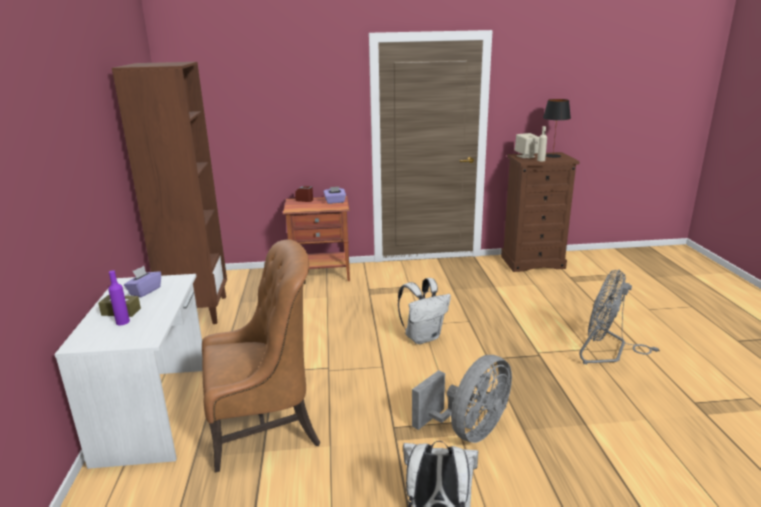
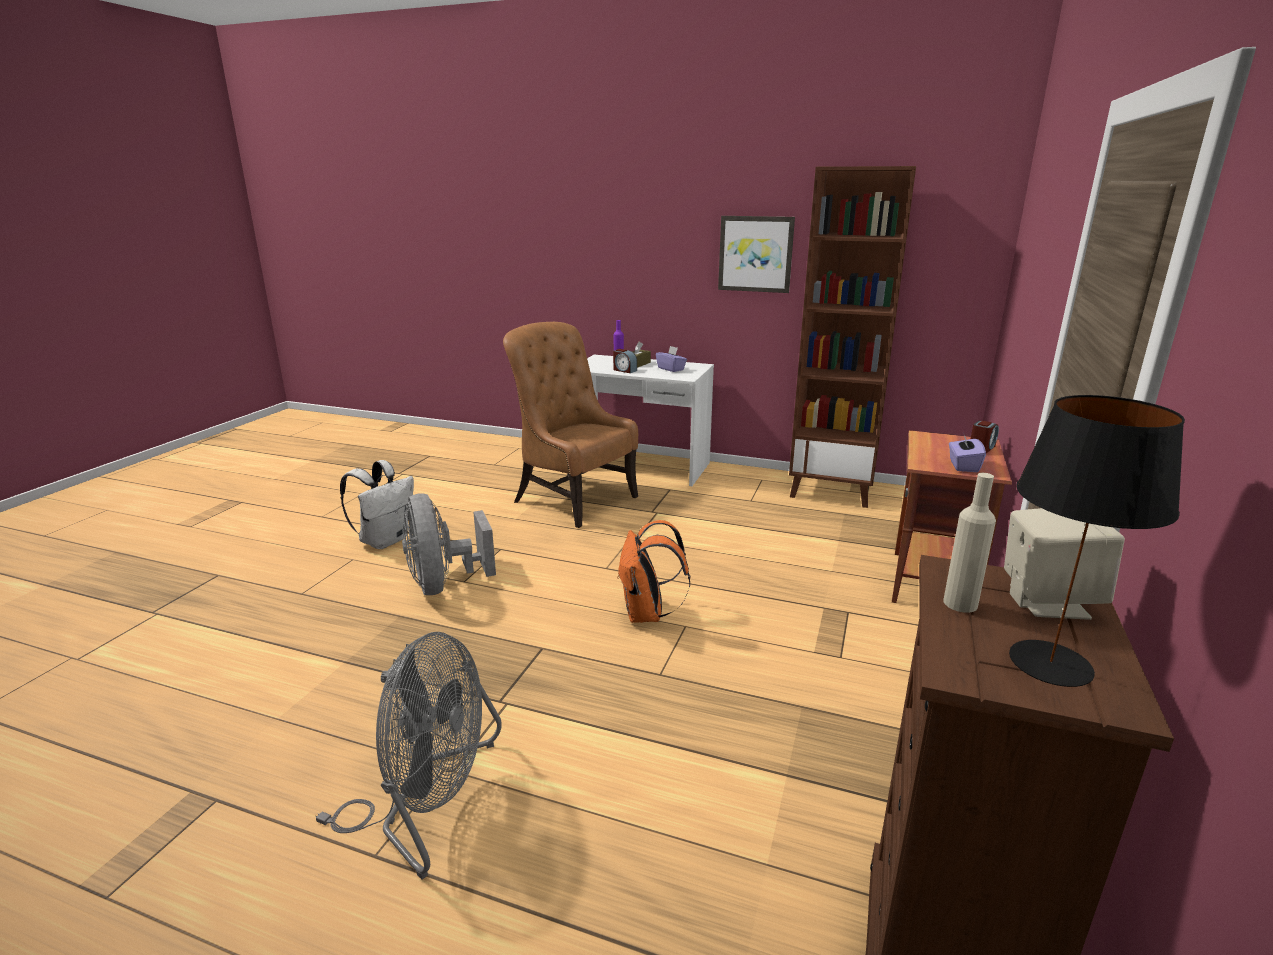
camera: 115 degrees right, 0 degrees up
(100, 157) = (755, 254): none -> picture
(156, 311) = (624, 370): none -> alarm clock
(265, 426) = (573, 499): brown chair -> brown chair turned 120 degrees clockwise
(423, 337) = (647, 614): white backpack -> orange backpack
(609, 348) = (425, 804): grey fan -> grey fan turned 45 degrees clockwise

